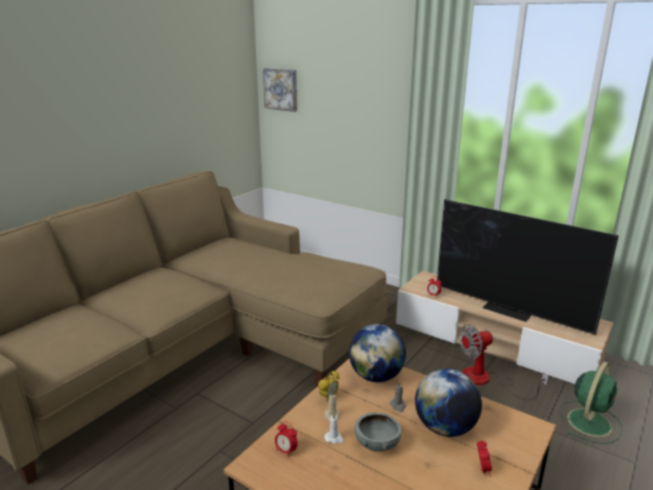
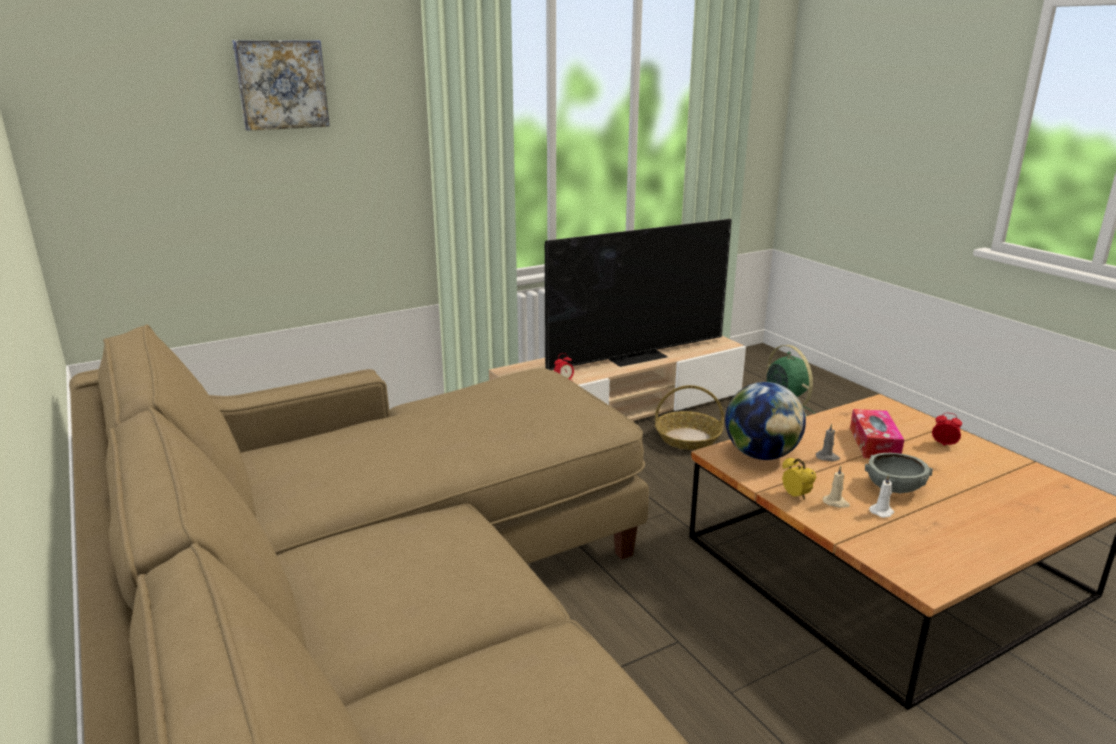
camera: 65 degrees left, 0 degrees up
(281, 89) = (96, 122): picture -> picture (281, 84)
(286, 451) = (902, 551): alarm clock -> none
(445, 427) = (874, 443): globe -> tissue box
(486, 380) = (688, 438): fan -> basket

